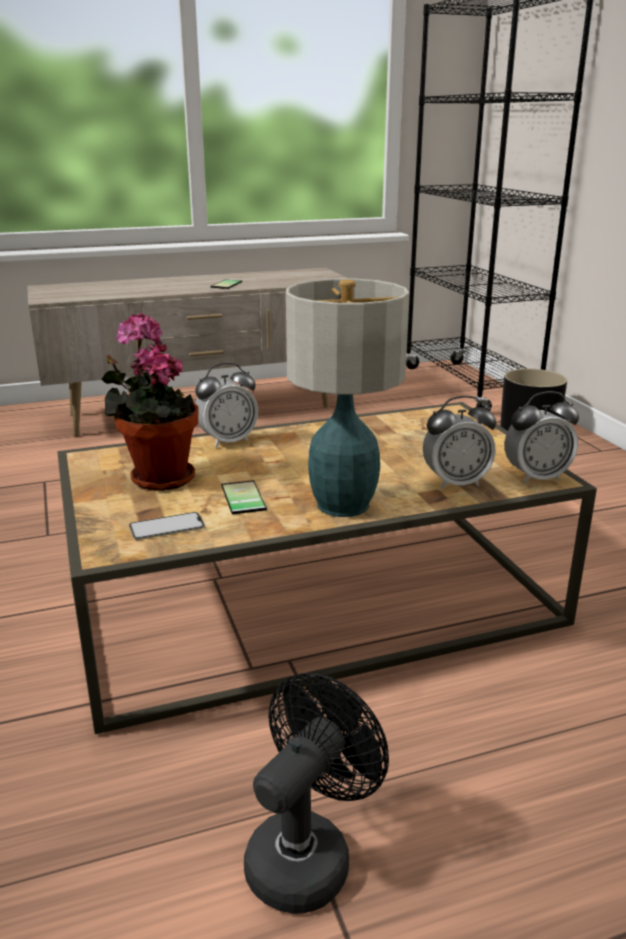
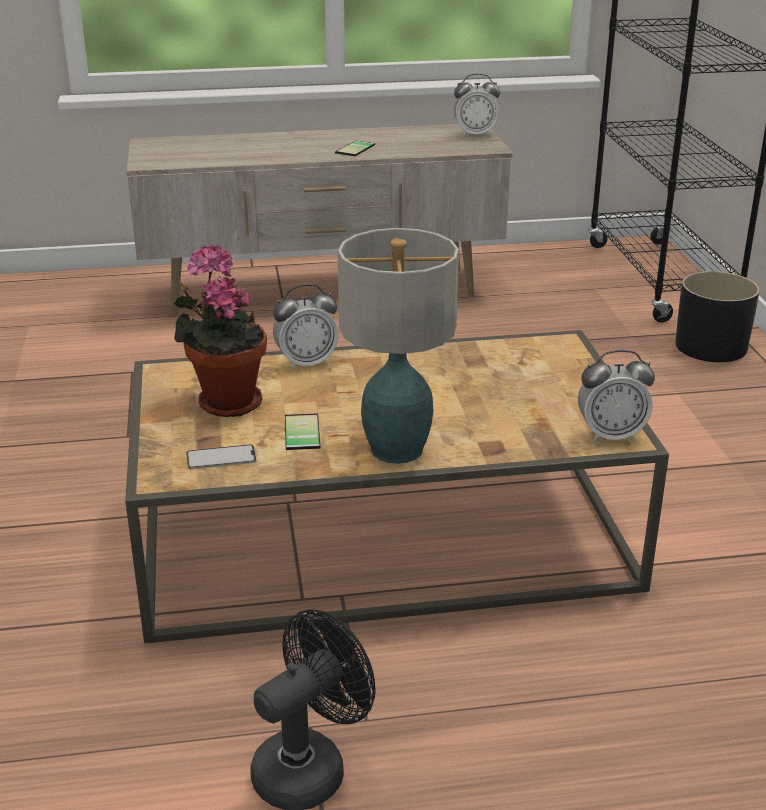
camera: 10 degrees right, 5 degrees up
(455, 483) = (522, 434): alarm clock -> alarm clock (475, 135)

